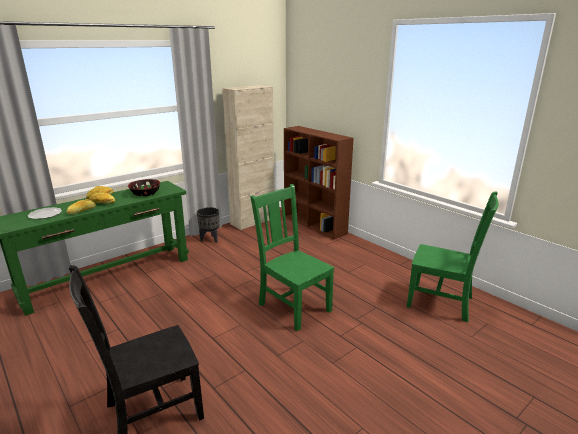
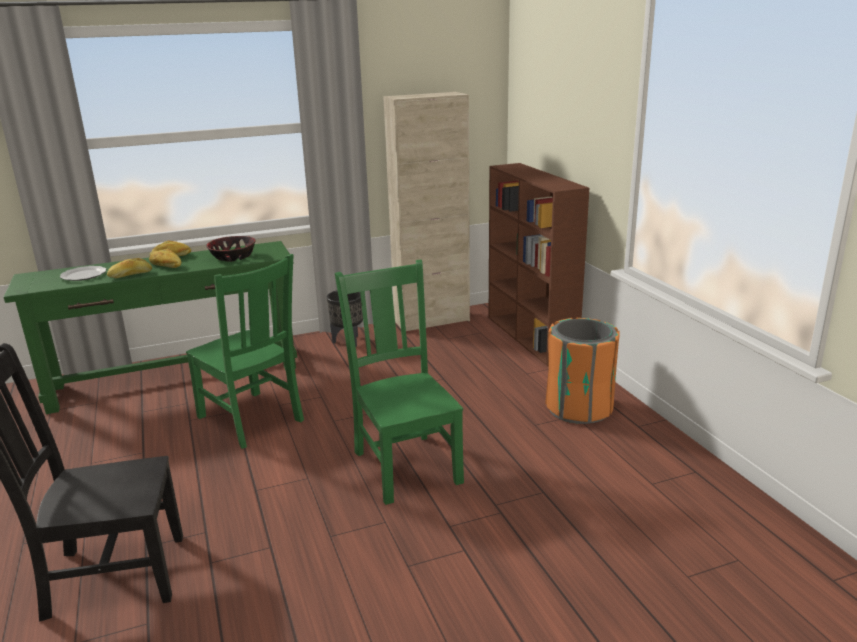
camera: 20 degrees right, 0 degrees up
(365, 259) = (579, 408): none -> orange trash can
(442, 302) = (673, 506): green chair -> green chair (252, 420)

